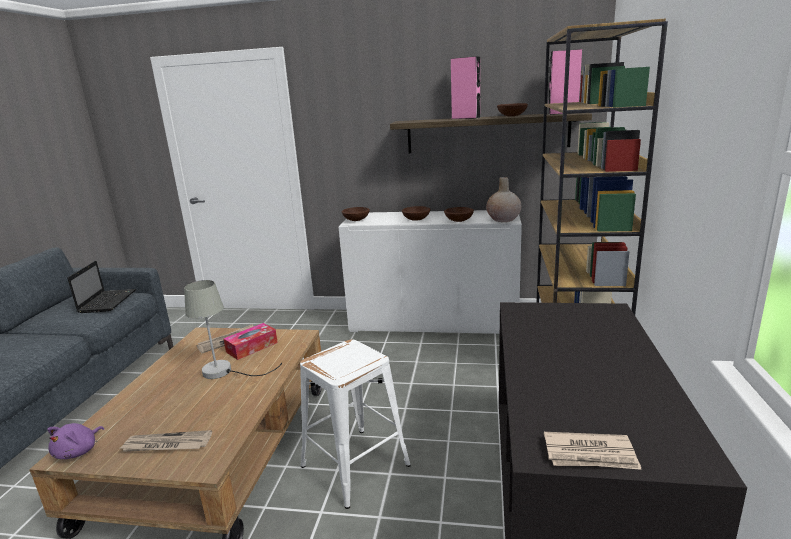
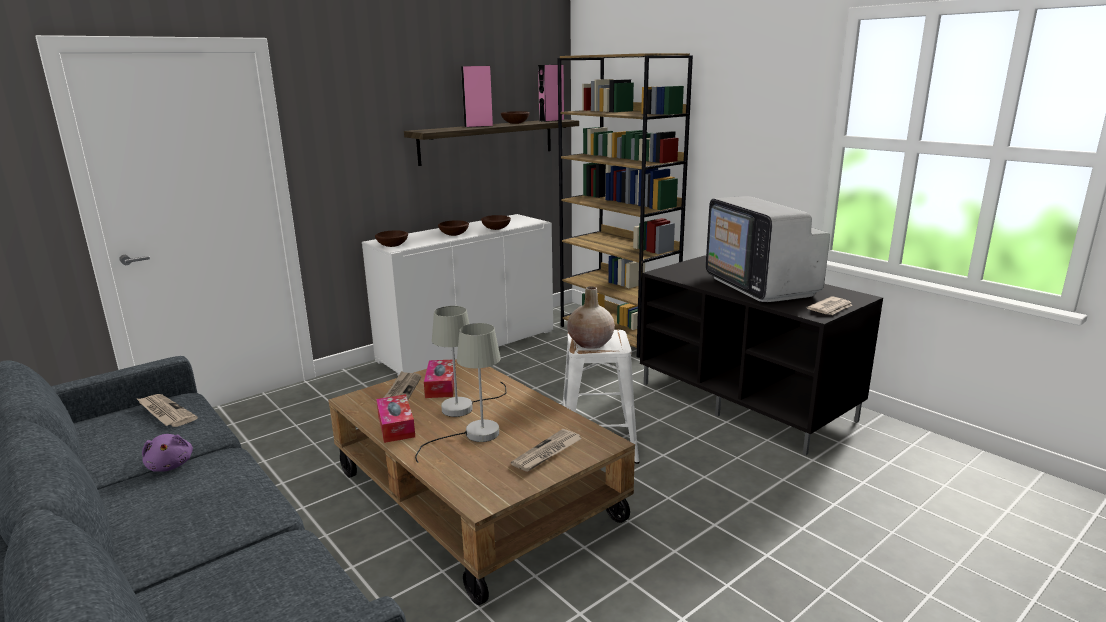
camera: 50 degrees left, 0 degrees up
(78, 451) = (487, 494): purple plush toy -> purple plush toy (170, 465)
(108, 301) = (165, 412): laptop -> newspaper
(171, 365) = (396, 426): none -> tissue box
(175, 399) = (472, 436): none -> grey table lamp
(503, 219) = (530, 222): beige vase -> beige vase (591, 343)
(583, 371) = (760, 286): none -> television

